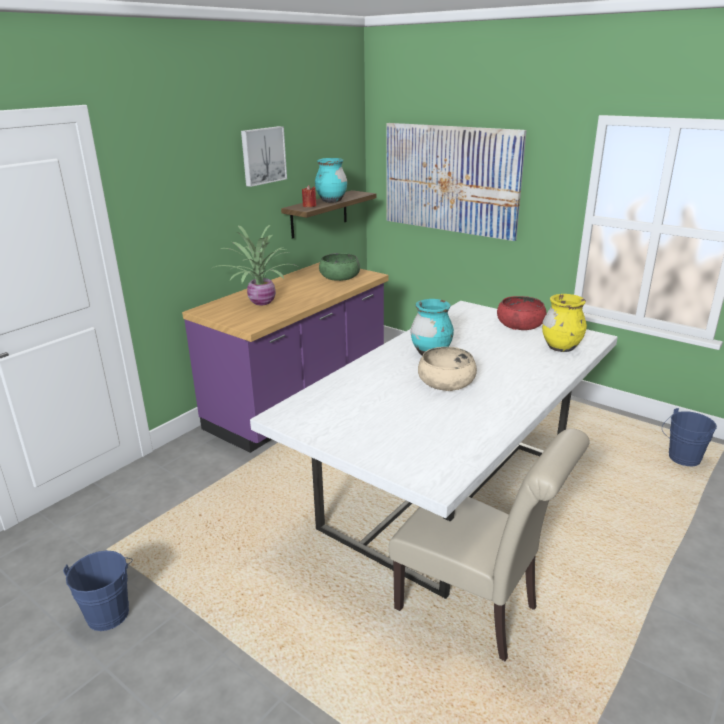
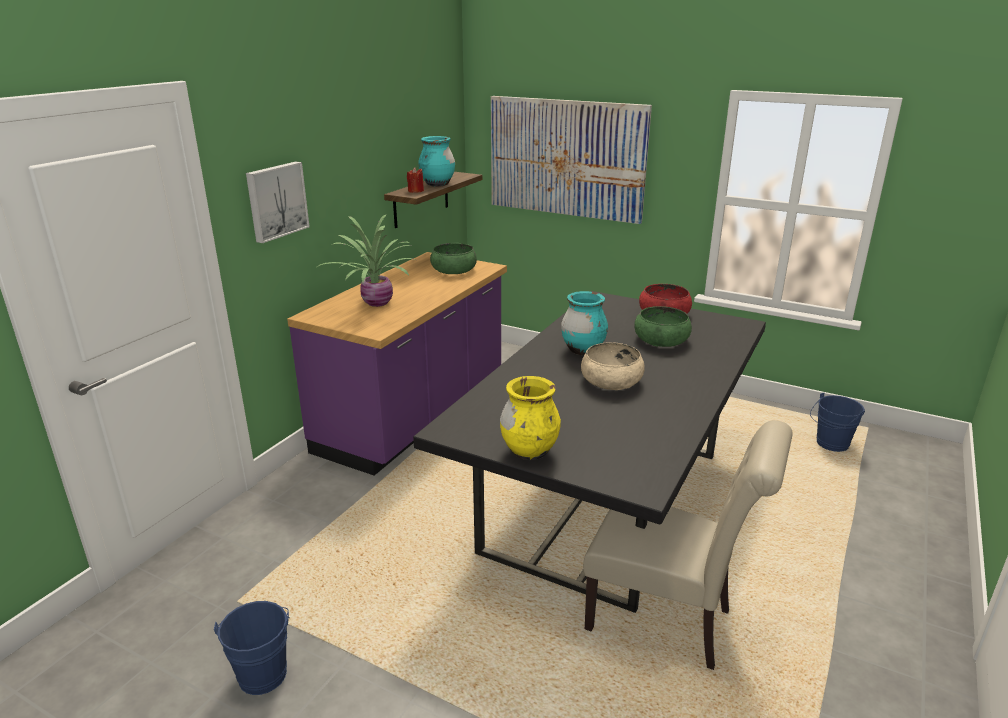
camera: 10 degrees left, 0 degrees up
(262, 155) = (365, 135): picture -> picture (276, 201)
(449, 492) = (607, 499): white dining table -> black dining table
(508, 348) = (661, 340): none -> green bowl
(561, 347) = (714, 337): yellow vase -> yellow vase (529, 451)

